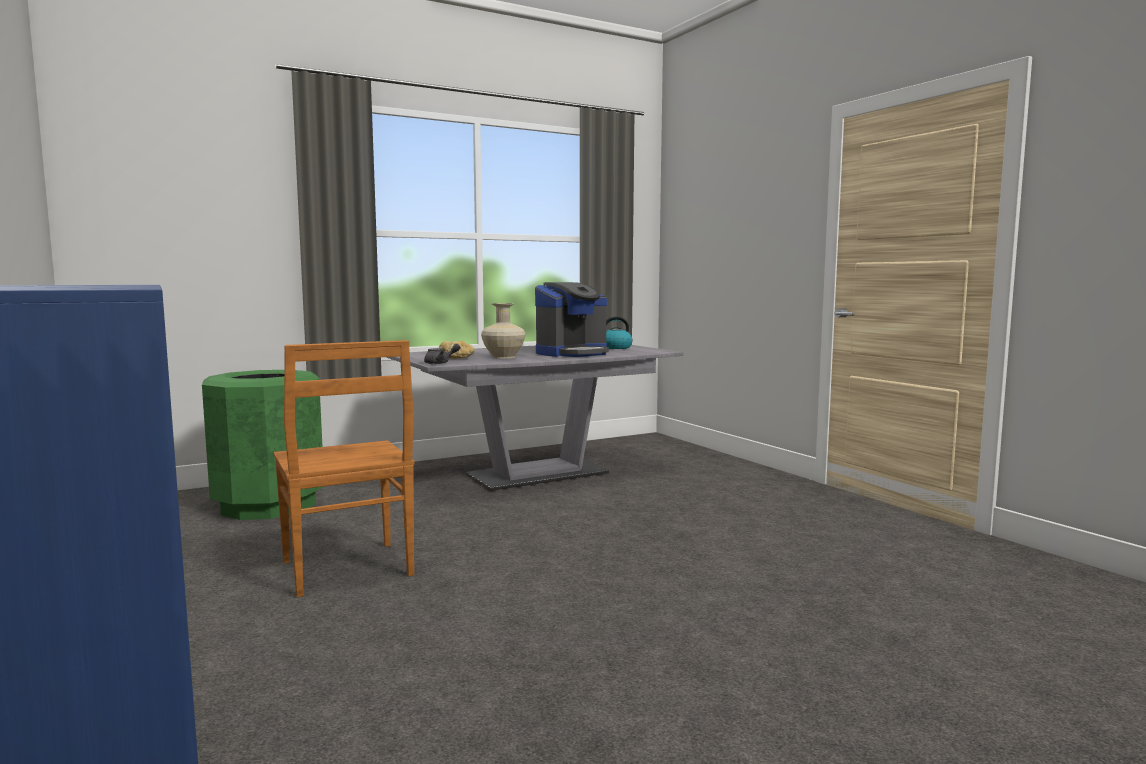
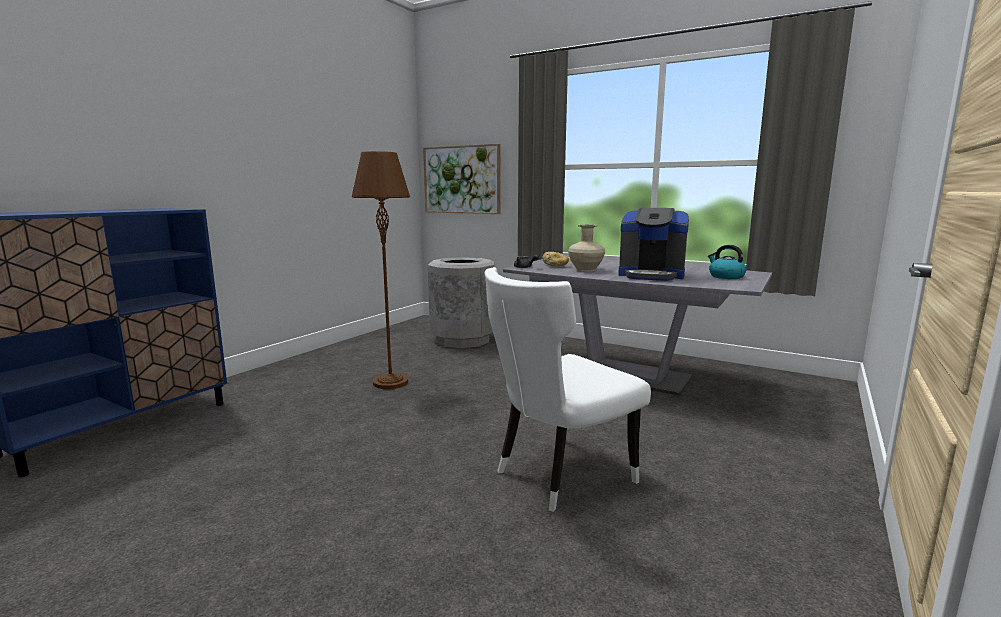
camera: 60 degrees right, 5 degrees up
(168, 245) = (462, 180): none -> picture
(268, 505) = (462, 339): green trash can -> grey trash can
(347, 570) = (390, 382): brown chair -> brown floor lamp
(704, 544) = (558, 475): none -> white chair

